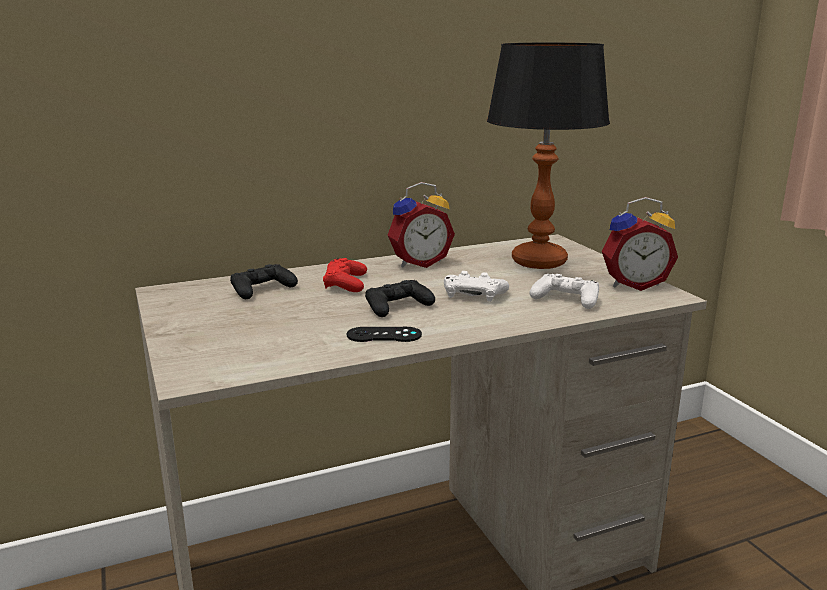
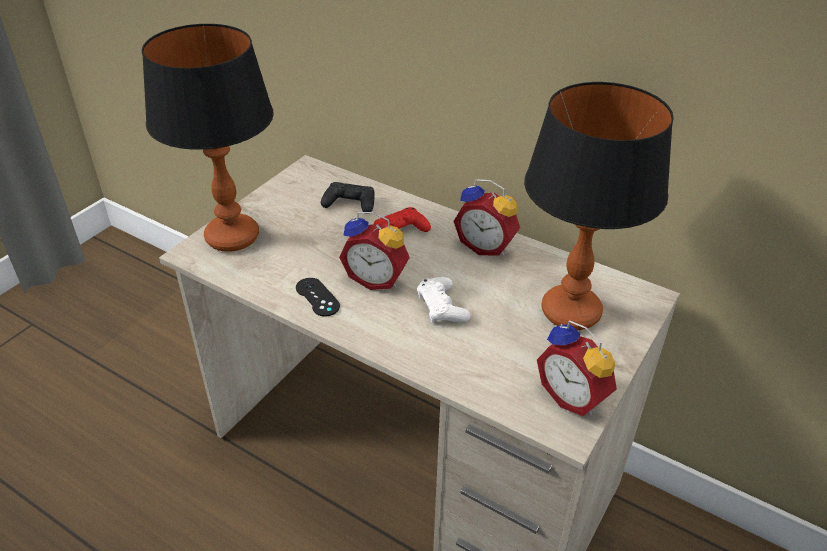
camera: 55 degrees right, 20 degrees up
(207, 351) = (232, 238): none -> table lamp
(397, 306) = (377, 279): black game controller -> alarm clock
(566, 299) = (485, 364): white game controller -> none

